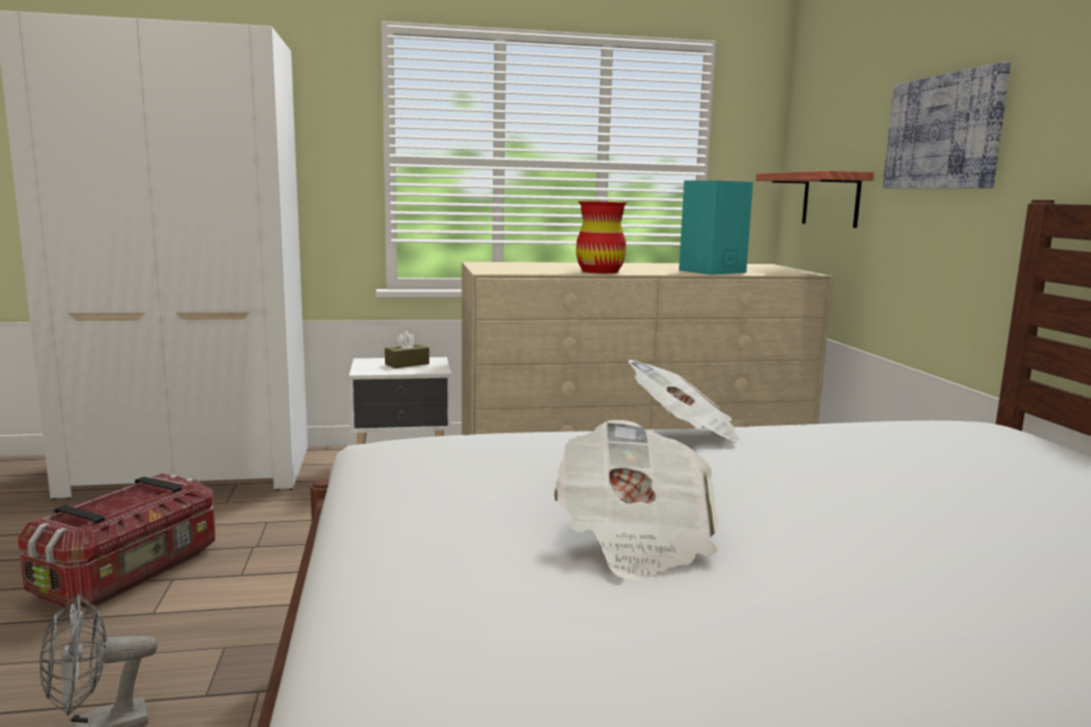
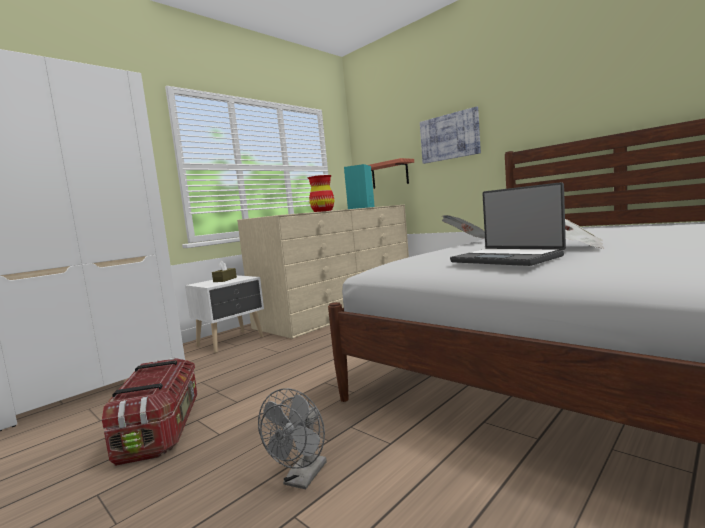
camera: 35 degrees left, 5 degrees down
(453, 521) = (507, 259): none -> laptop

